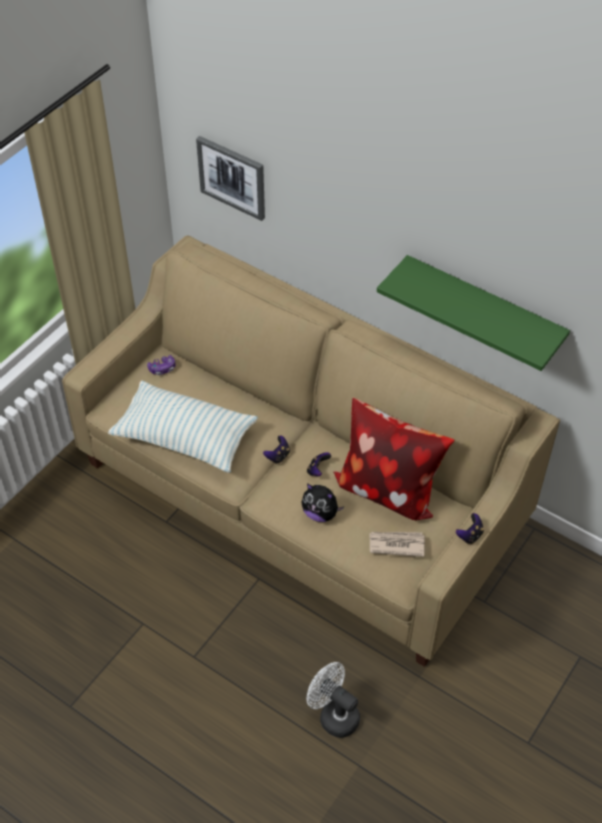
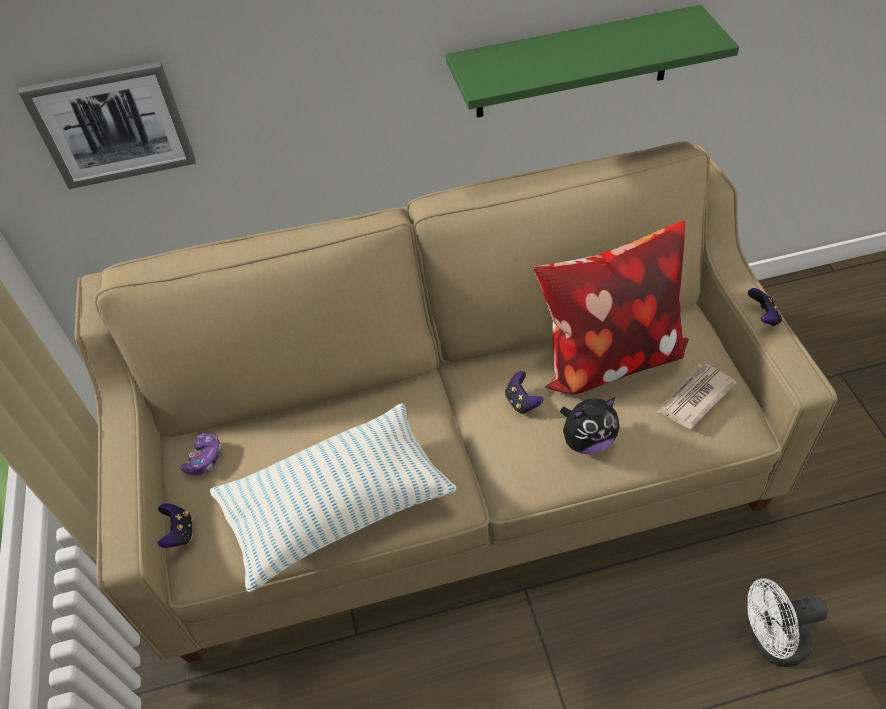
camera: 45 degrees left, 0 degrees up
(278, 456) = (460, 428): game controller -> game controller (179, 533)

